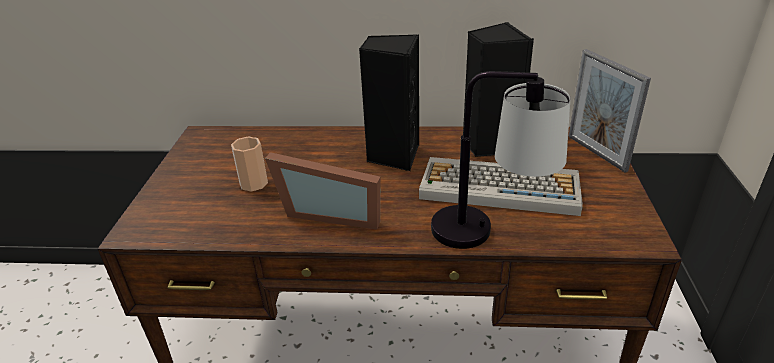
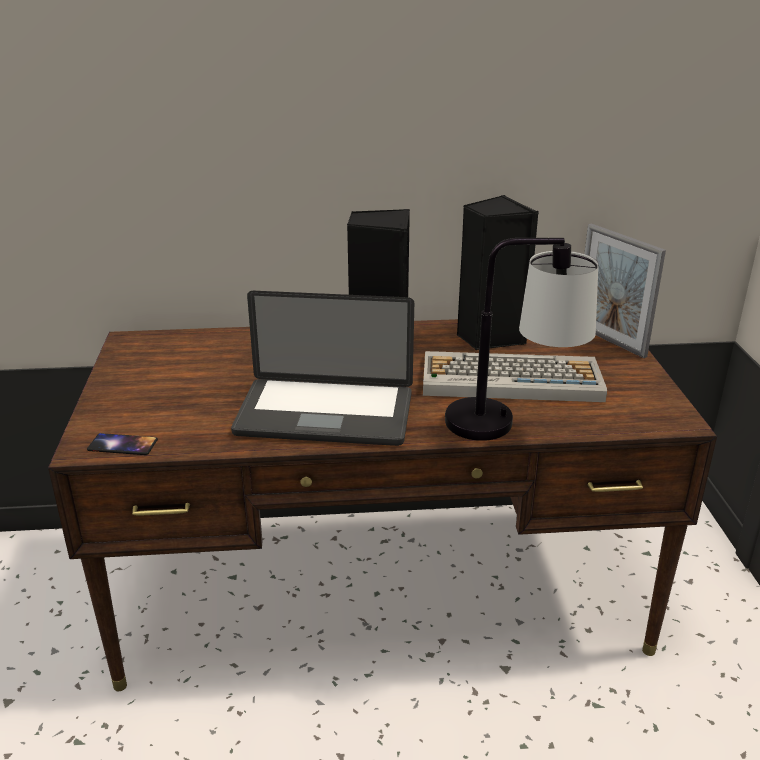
camera: 10 degrees left, 5 degrees down
(161, 231) = (123, 445): none -> phone
(253, 183) = (219, 390): cup -> none
(331, 212) = (325, 414): picture frame -> laptop

